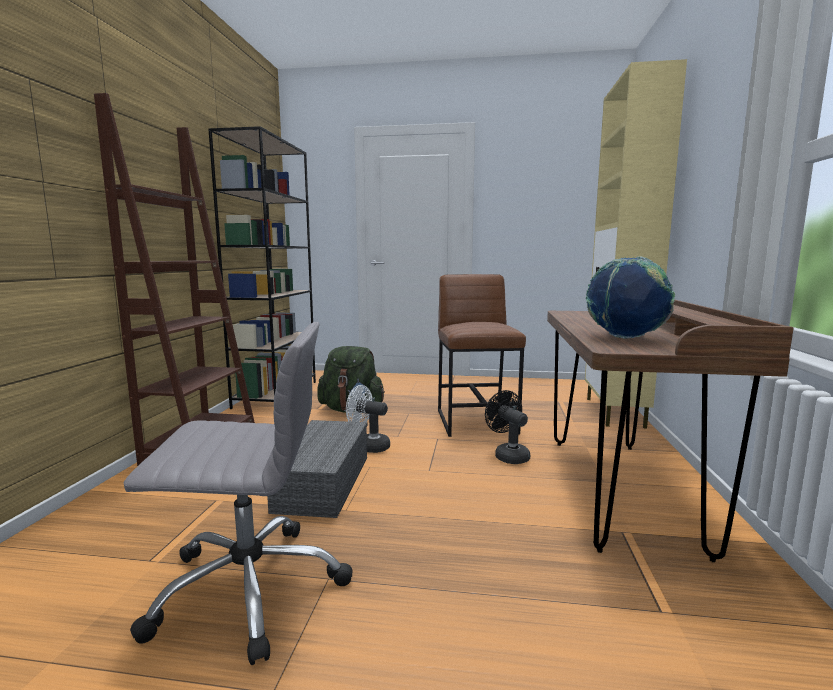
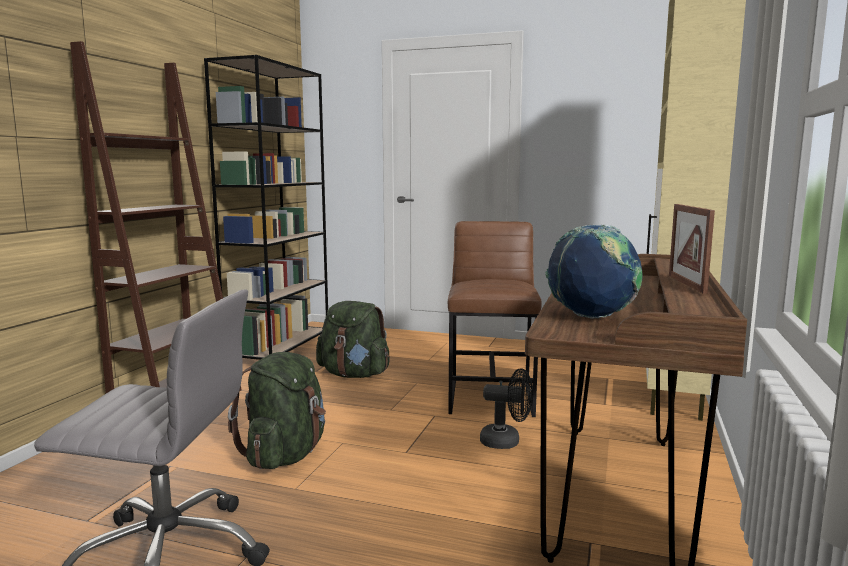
camera: 10 degrees right, 0 degrees up
(322, 481) = (285, 455): grey storage box -> green backpack
(368, 446) = (352, 419): white fan -> none
(508, 455) = (506, 442): black fan -> black fan turned 120 degrees clockwise
(684, 310) = (686, 284): none -> picture frame

